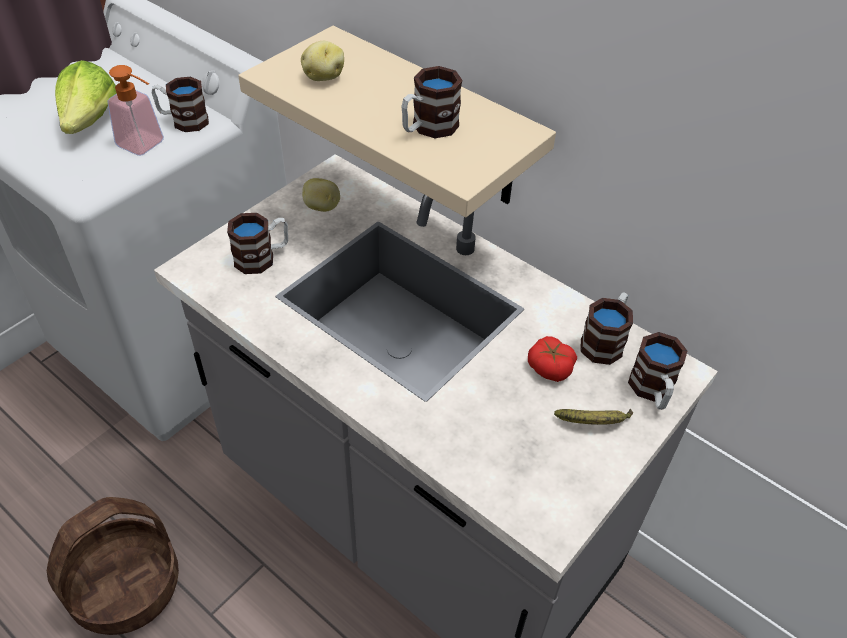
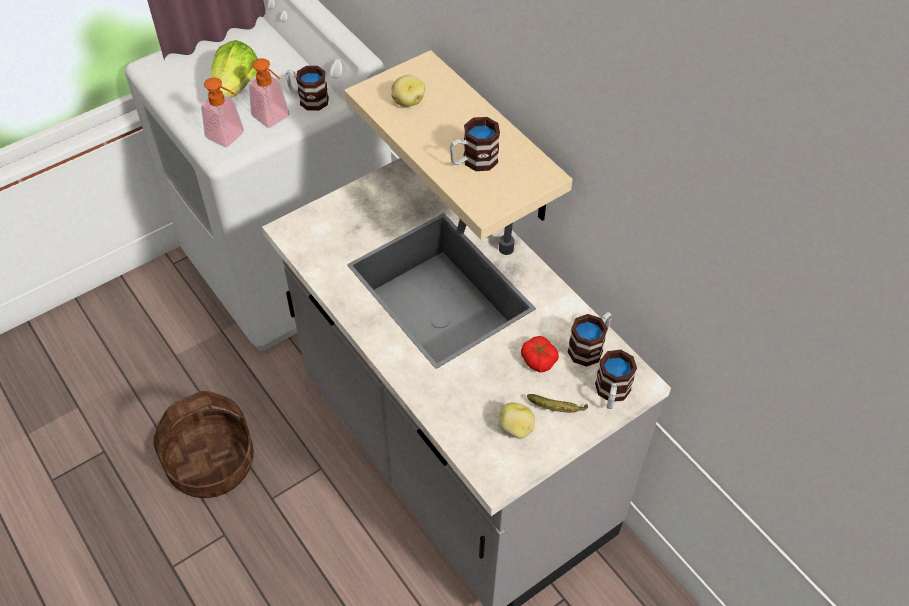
camera: 15 degrees right, 5 degrees up
(93, 172) = (230, 138): none -> soap dispenser
(262, 257) = (345, 230): mug -> none
(322, 207) = (402, 193): potato -> potato (516, 428)

